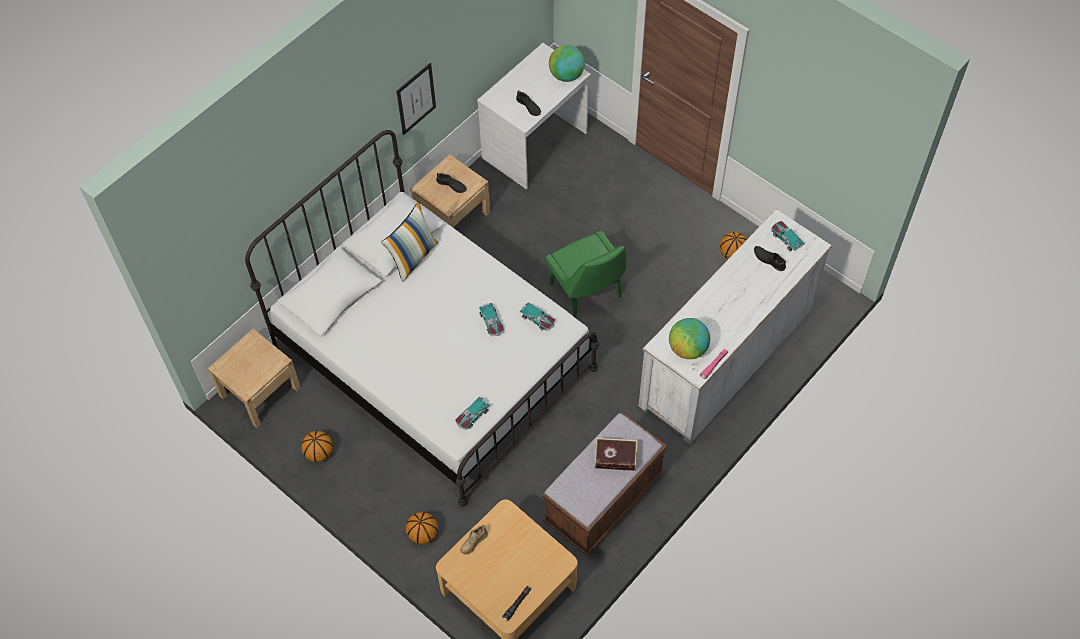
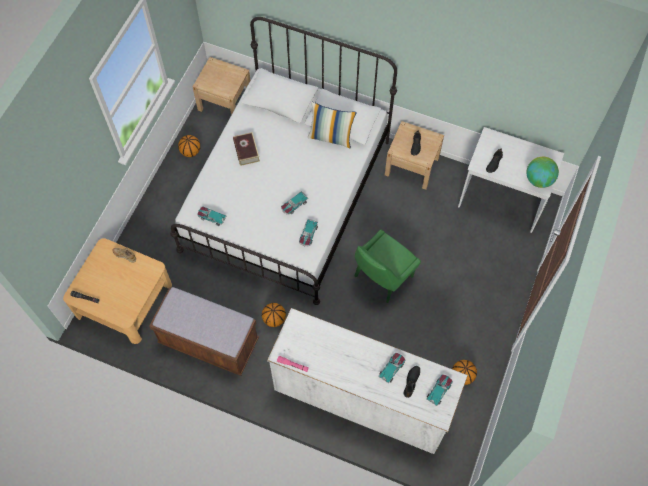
camera: 70 degrees right, 5 degrees up
(416, 98) = (431, 70): picture -> none
(422, 534) = (148, 233): basketball -> basketball (274, 319)
(615, 457) = (212, 326): book -> book (246, 151)
(687, 349) = (301, 341): globe -> none
(748, 273) = (391, 369): none -> toy car

